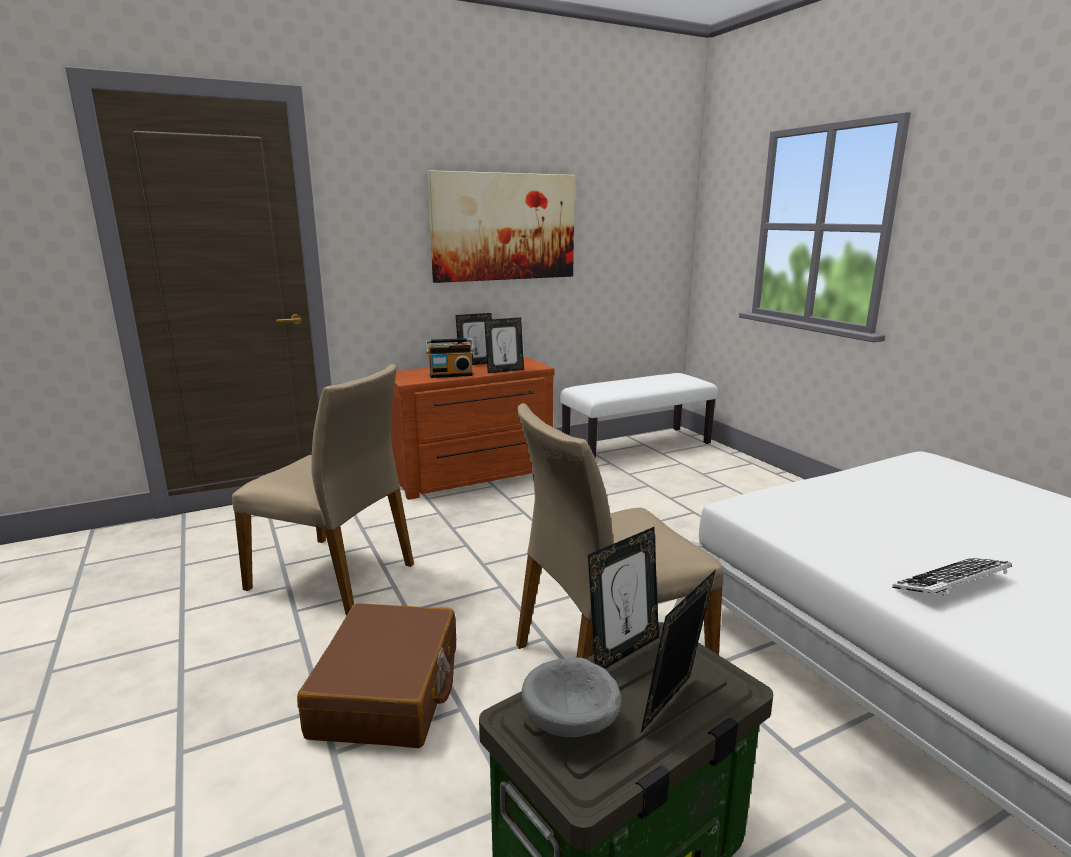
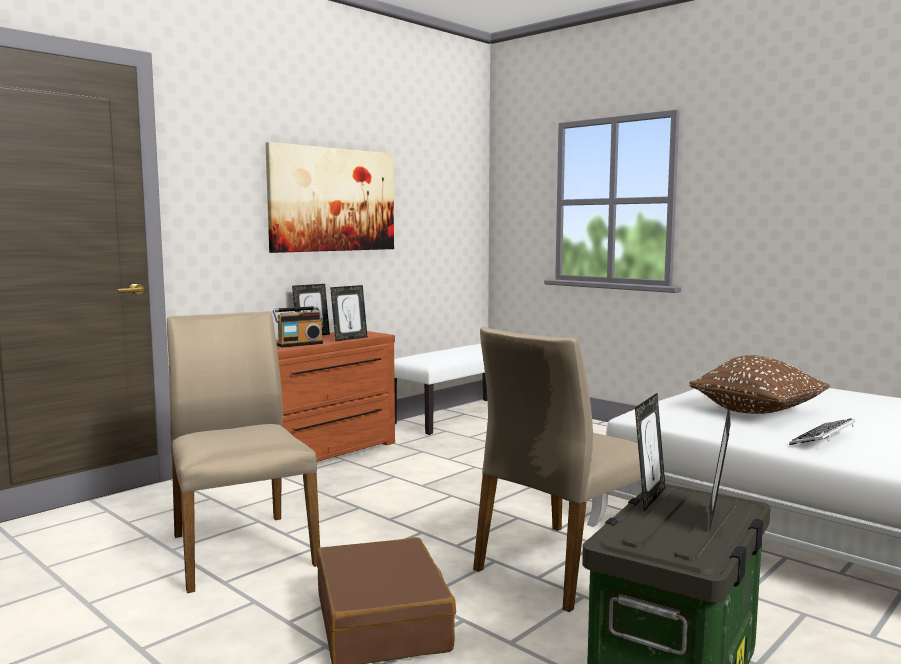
camera: 20 degrees left, 10 degrees down
(334, 575) = (241, 549): beige chair -> beige chair turned 120 degrees counterclockwise
(572, 724) = (659, 536): grey bowl -> none
(897, 521) = (757, 412): none -> brown pillow

